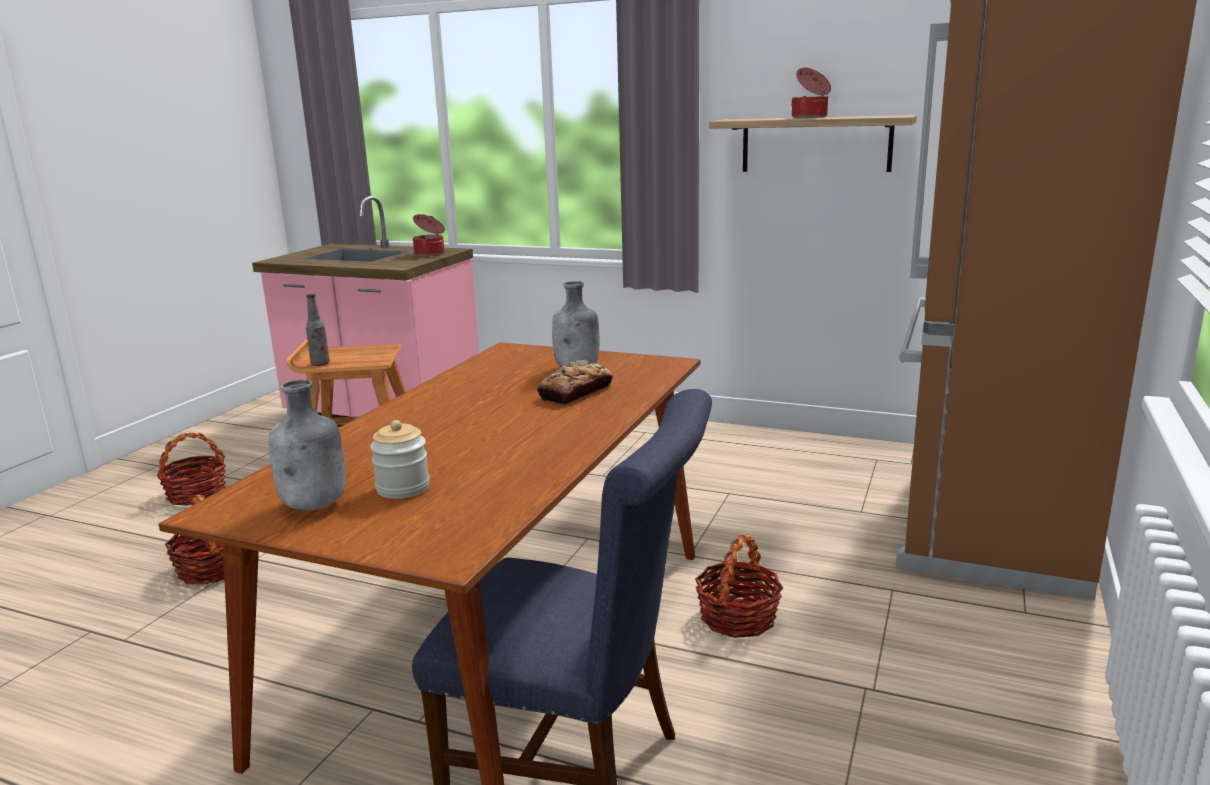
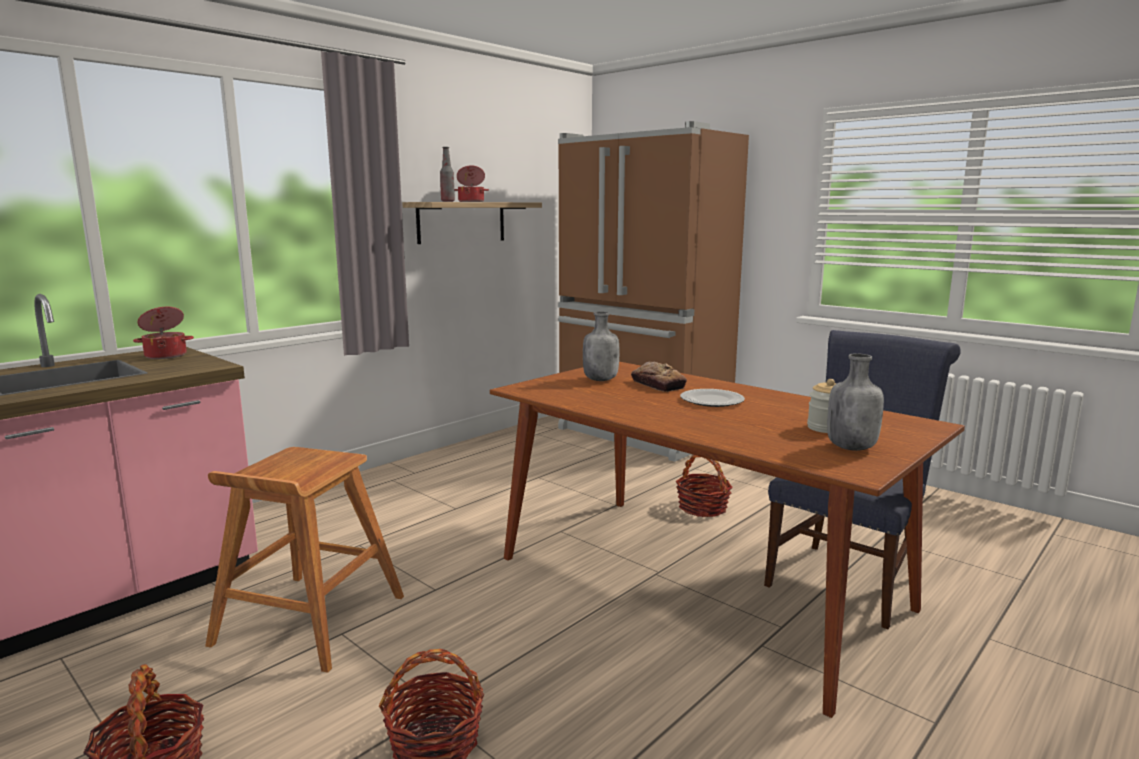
camera: 70 degrees left, 5 degrees down
(320, 364) = (305, 481): bottle -> bottle (448, 201)
(512, 423) = (712, 400): none -> plate

